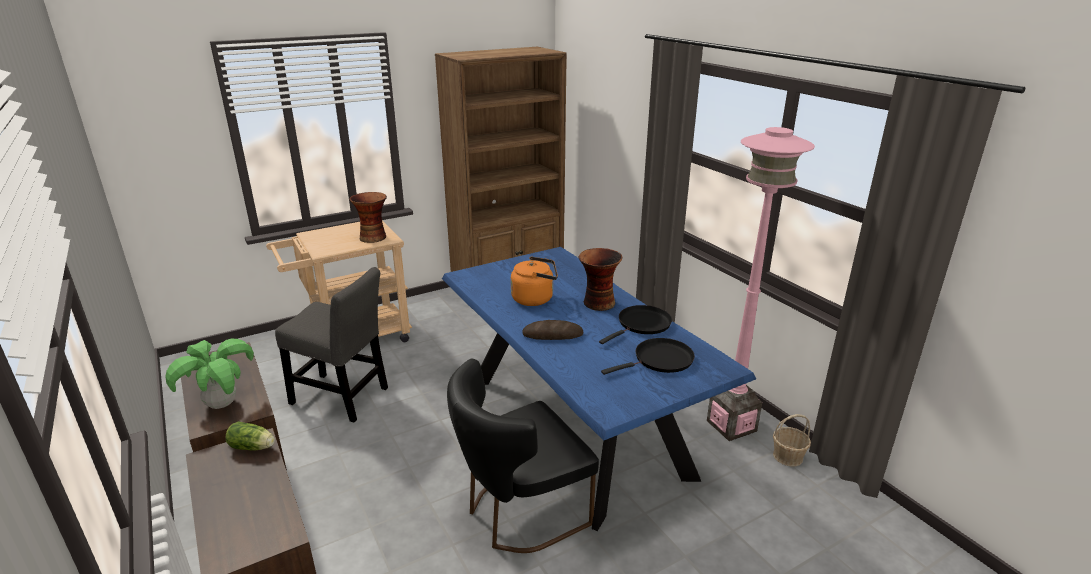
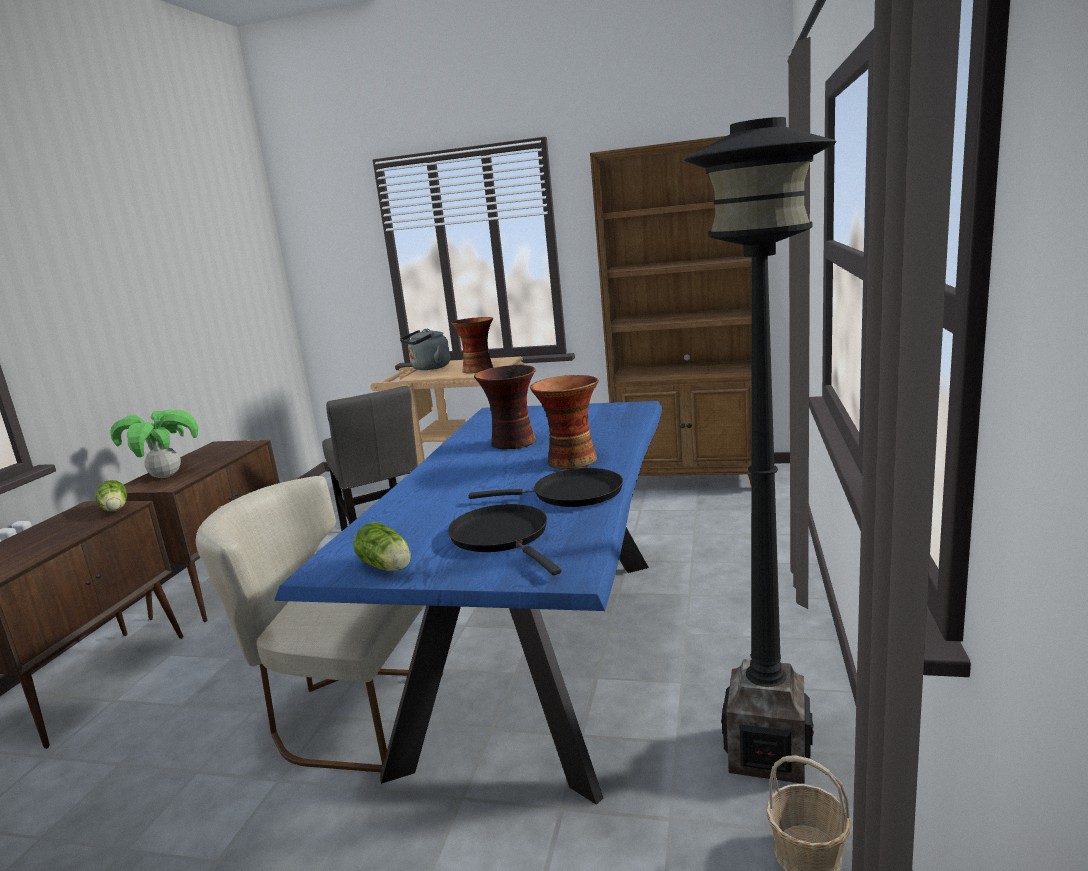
camera: 45 degrees right, 10 degrees down
(317, 241) = (428, 368): none -> grey kettle
(519, 513) = (346, 715): black chair -> beige chair
(535, 298) = (513, 443): orange kettle -> vase
(552, 334) = (451, 479): bread -> none
(641, 397) = (388, 567): none -> lettuce
(660, 360) = (503, 537): black frying pan -> black frying pan turned 135 degrees counterclockwise
(731, 425) = (766, 752): pink floor lamp -> black floor lamp

